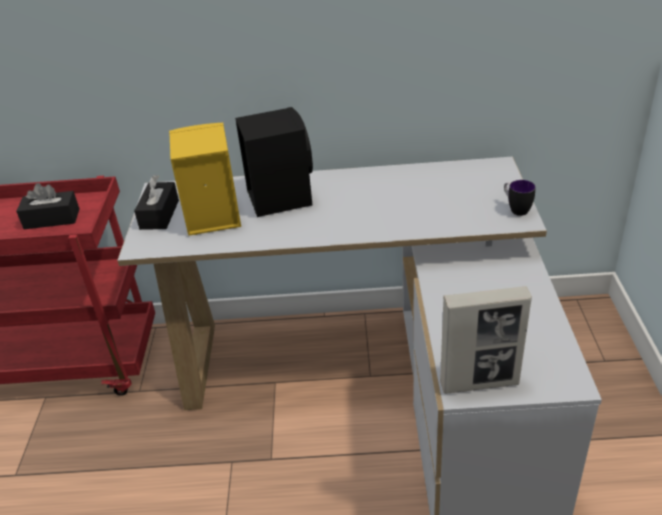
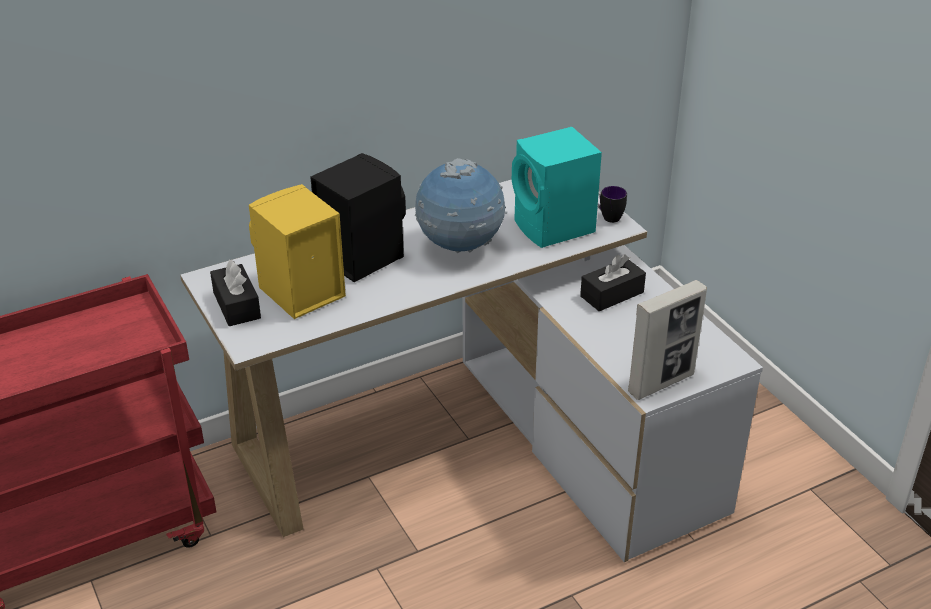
camera: 30 degrees left, 0 degrees up
(52, 219) = (99, 341): black tissue box -> black tissue box (612, 294)
(364, 208) = (460, 248): none -> globe
(459, 209) = (554, 228): none -> turquoise speaker

